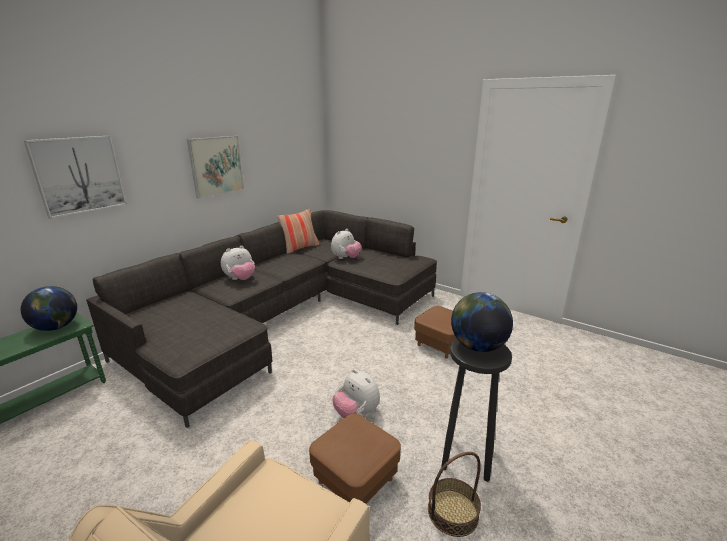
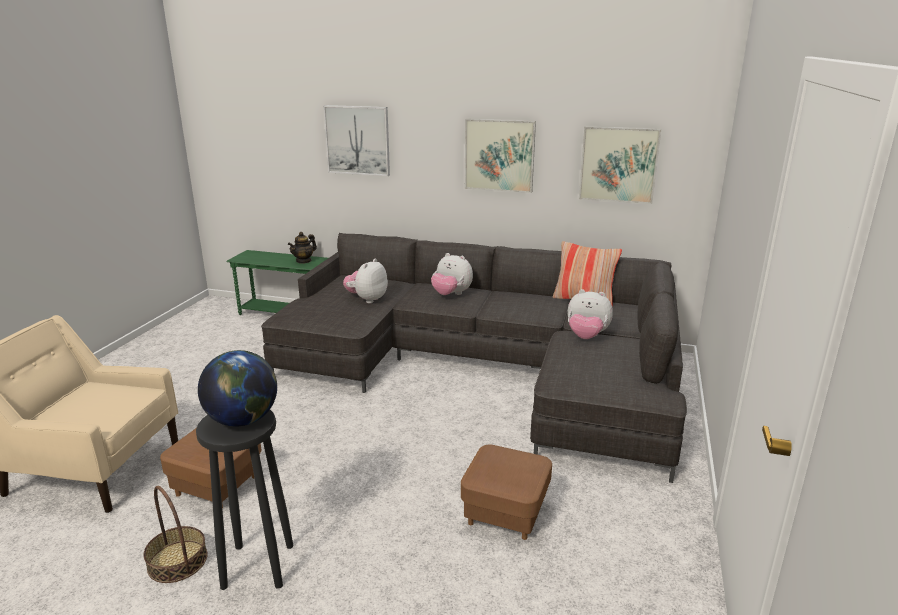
camera: 70 degrees right, 0 degrees up
(56, 327) = (304, 261): globe -> teapot
(284, 159) = (618, 164): none -> picture
(356, 412) = (316, 464): plush toy -> plush toy (367, 299)

